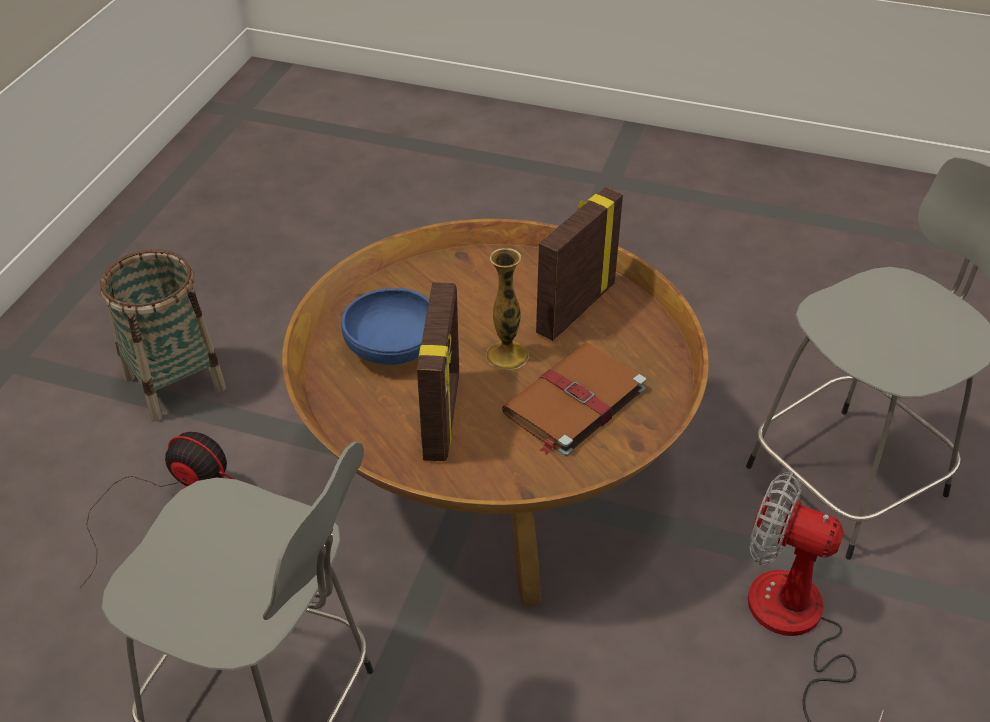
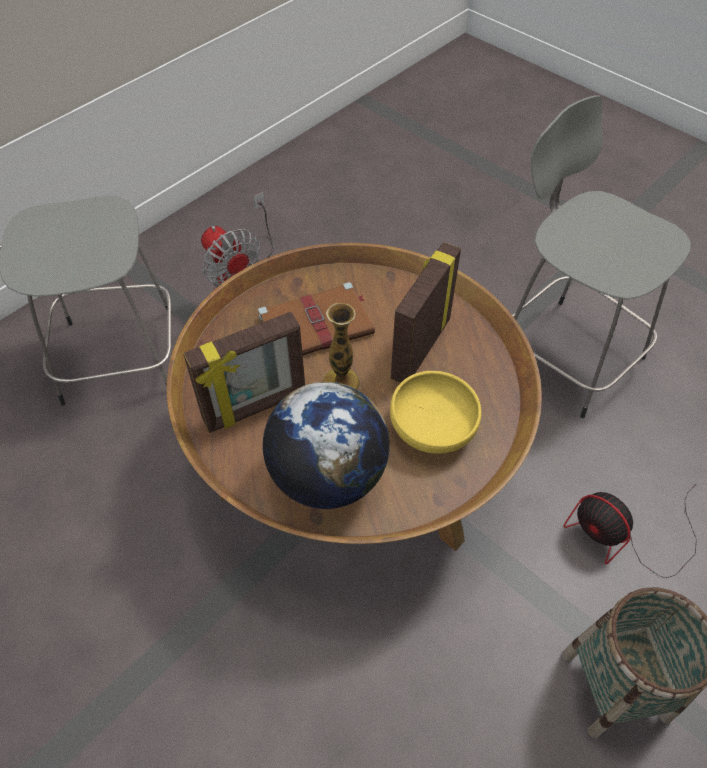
camera: 155 degrees left, 10 degrees up
(392, 347) = (432, 427): blue bowl -> yellow bowl
(470, 282) = (327, 475): none -> globe

